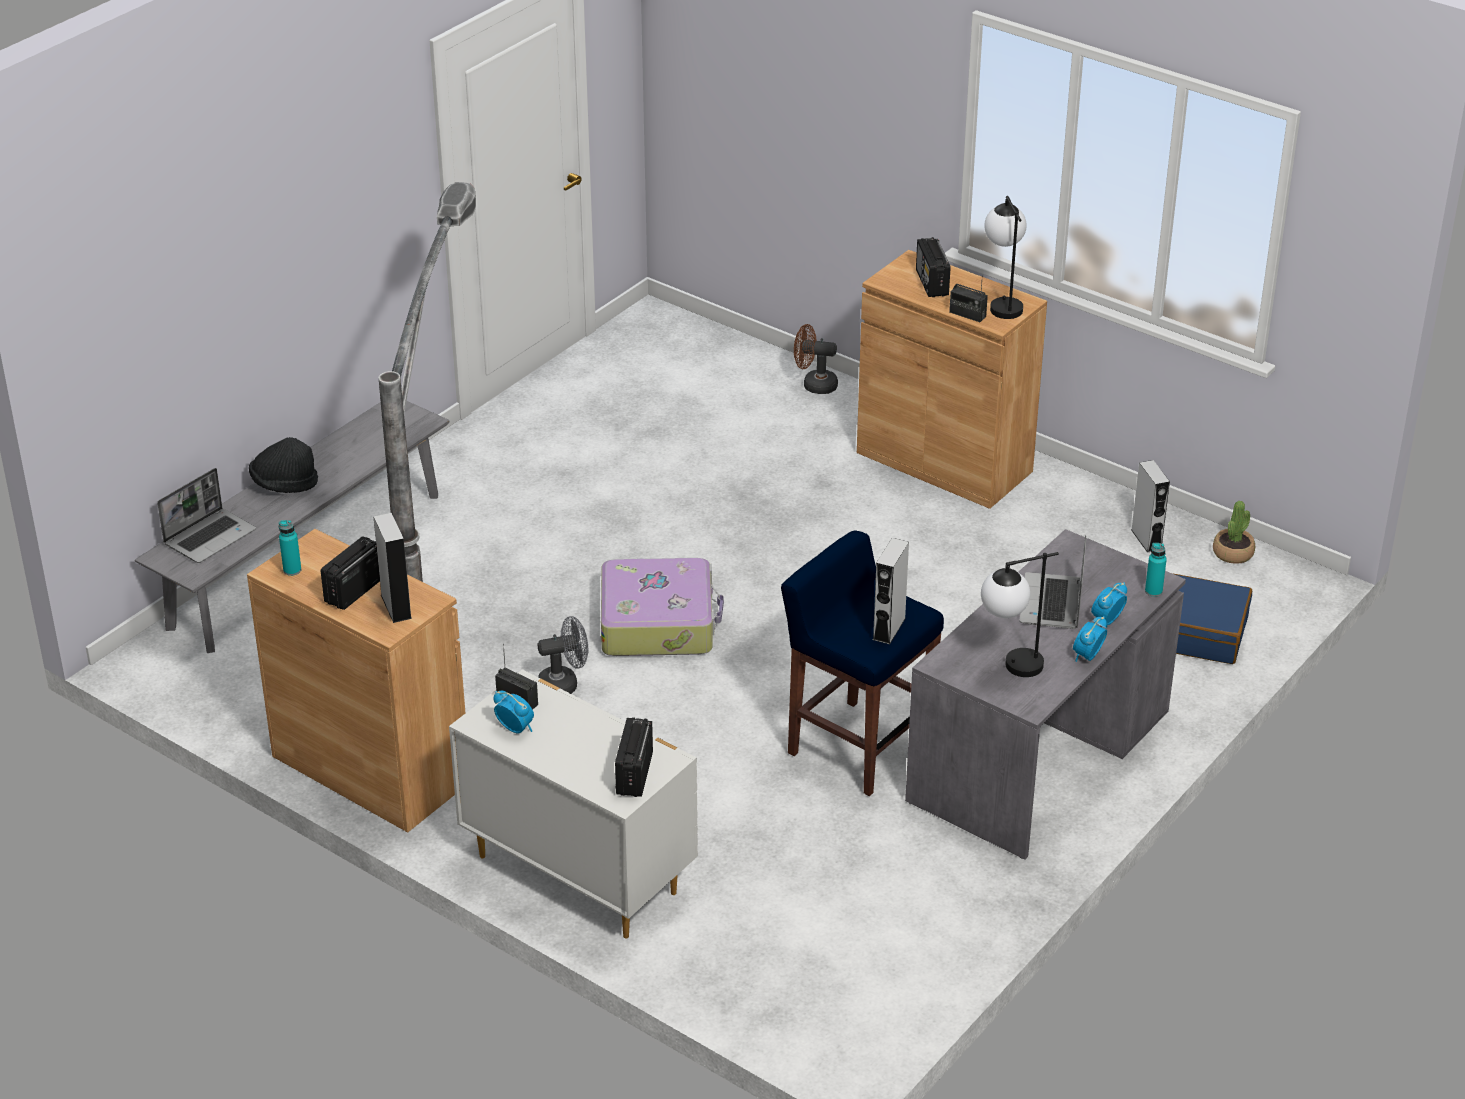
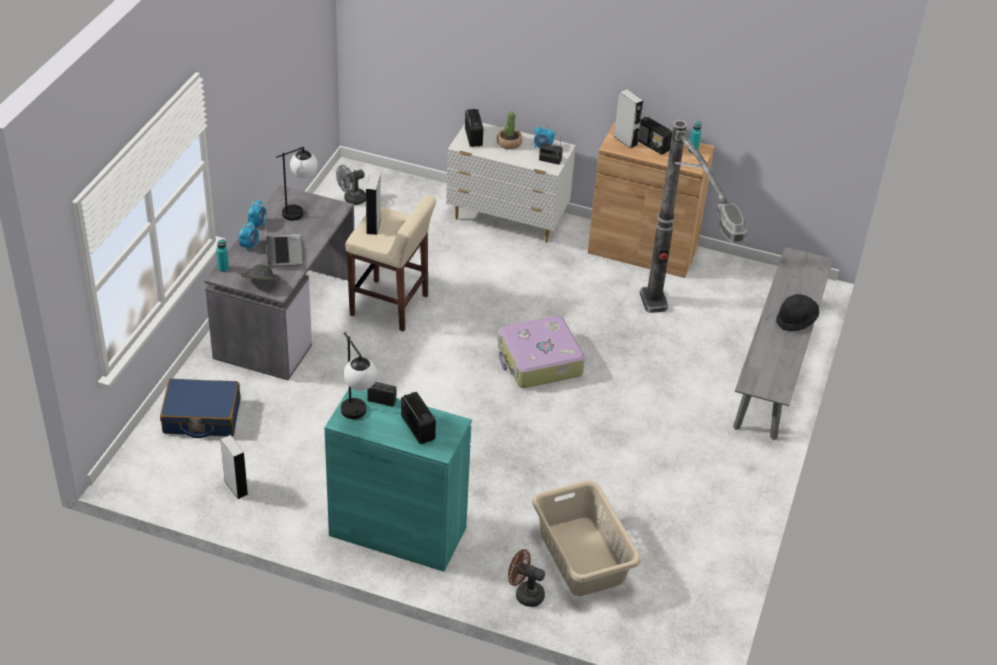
camera: 160 degrees right, 5 degrees up
(210, 537) = (805, 279): laptop -> none
(354, 590) = (653, 145): radio -> radio turned 120 degrees clockwise
(564, 684) = (571, 313): grey fan -> grey fan (352, 200)
(727, 406) = (582, 555): none -> beige laundry basket
(814, 385) = (525, 594): brown fan -> brown fan turned 150 degrees counterclockwise
(858, 746) = (390, 306): blue stool -> beige stool
(944, 462) = (398, 531): brown cabinet -> turquoise cabinet
(1096, 560) = (261, 283): none -> grey hat
(1233, 553) = (172, 487): potted plant -> potted plant (509, 143)

